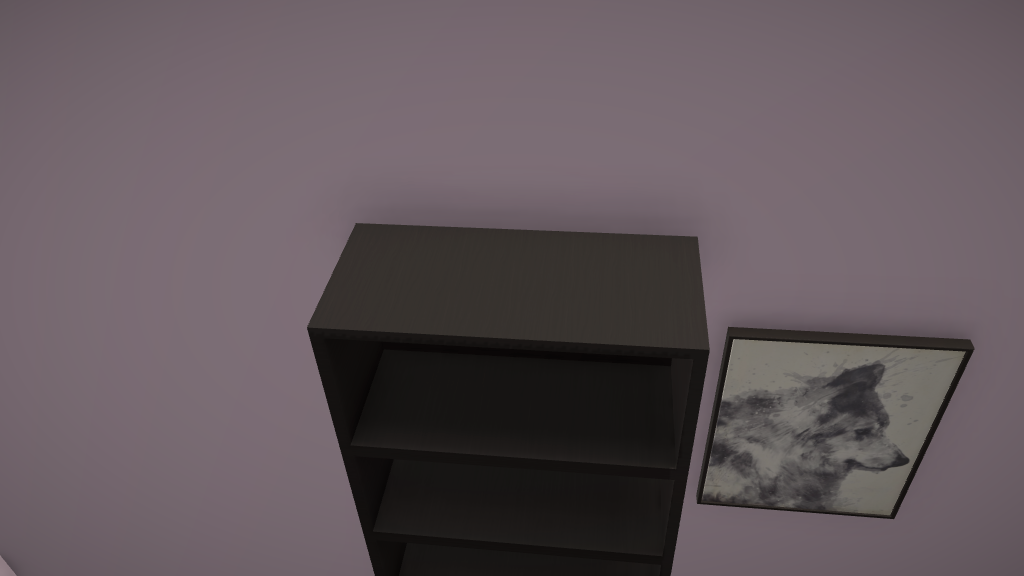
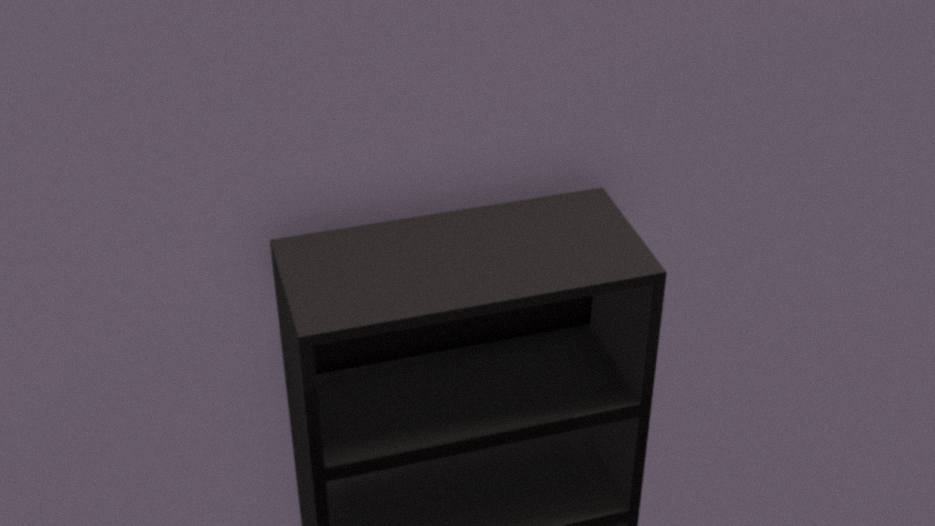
camera: 25 degrees left, 5 degrees down
(816, 426) = (715, 360): picture -> none

